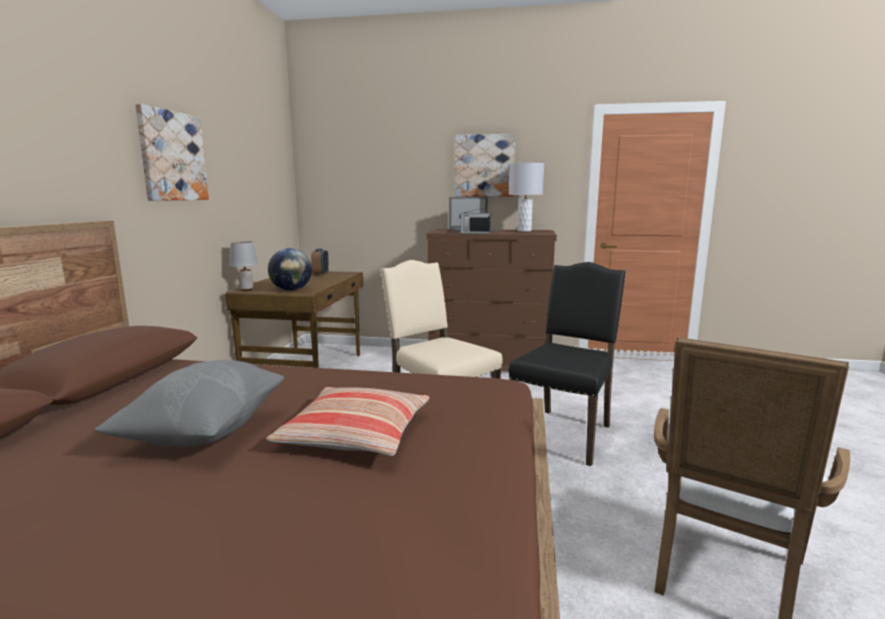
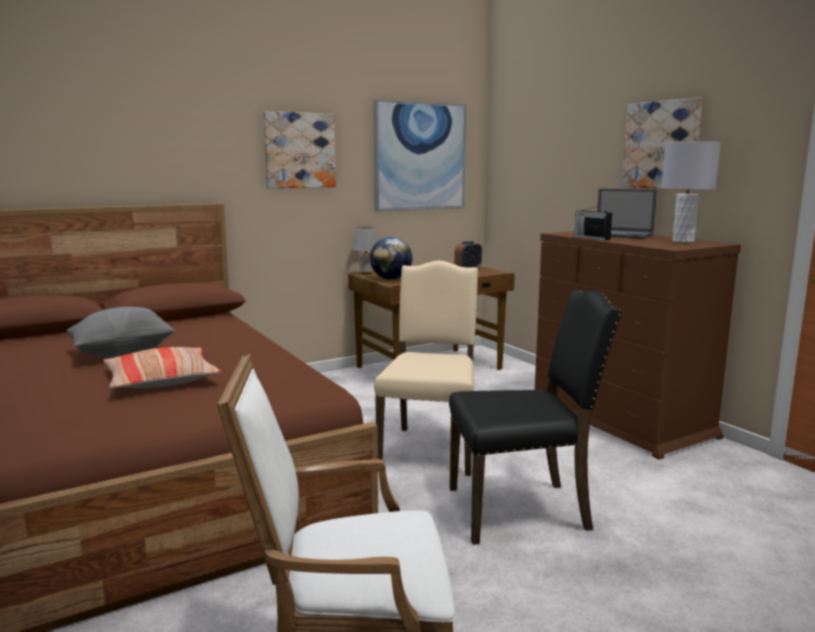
camera: 50 degrees right, 0 degrees up
(259, 170) = (420, 157): none -> picture

